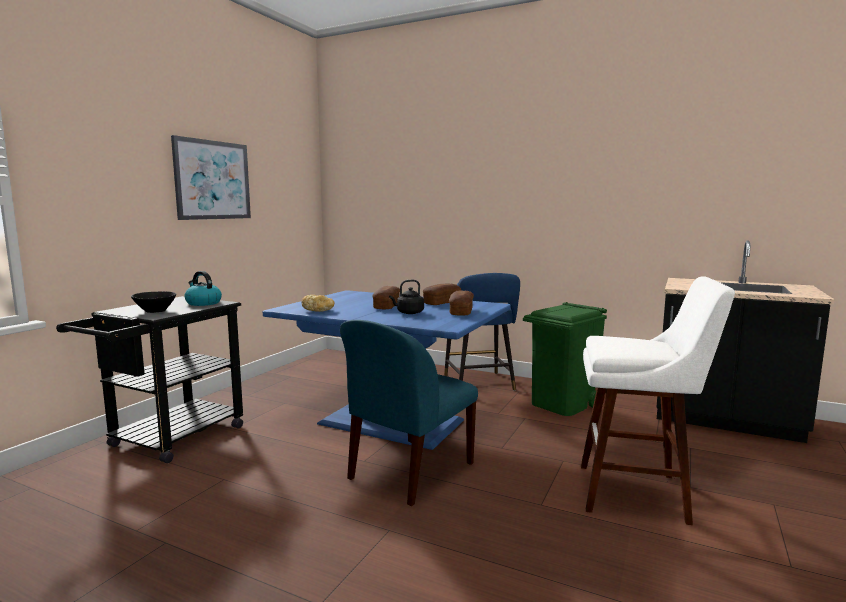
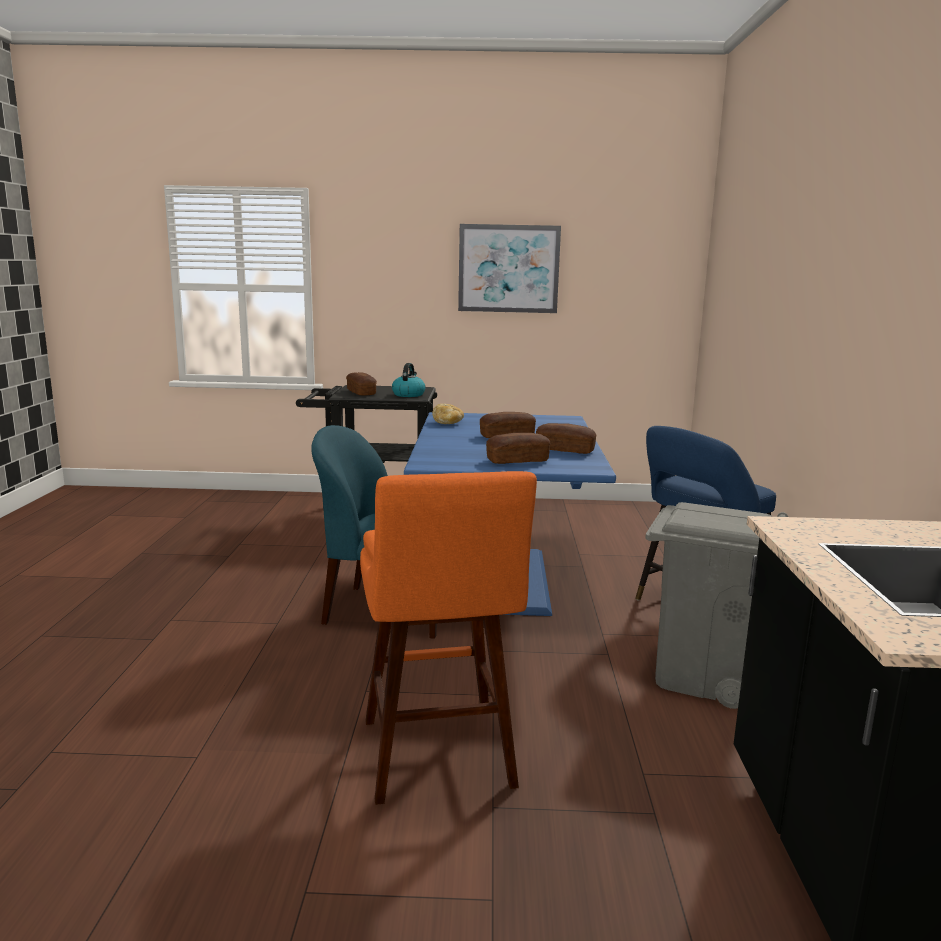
camera: 65 degrees right, 5 degrees up
(155, 311) = (361, 392): black bowl -> bread
(408, 313) = (480, 446): black kettle -> none
(562, 404) = (702, 677): green trash can -> grey trash can
(638, 493) = (438, 758): white stool -> orange stool

